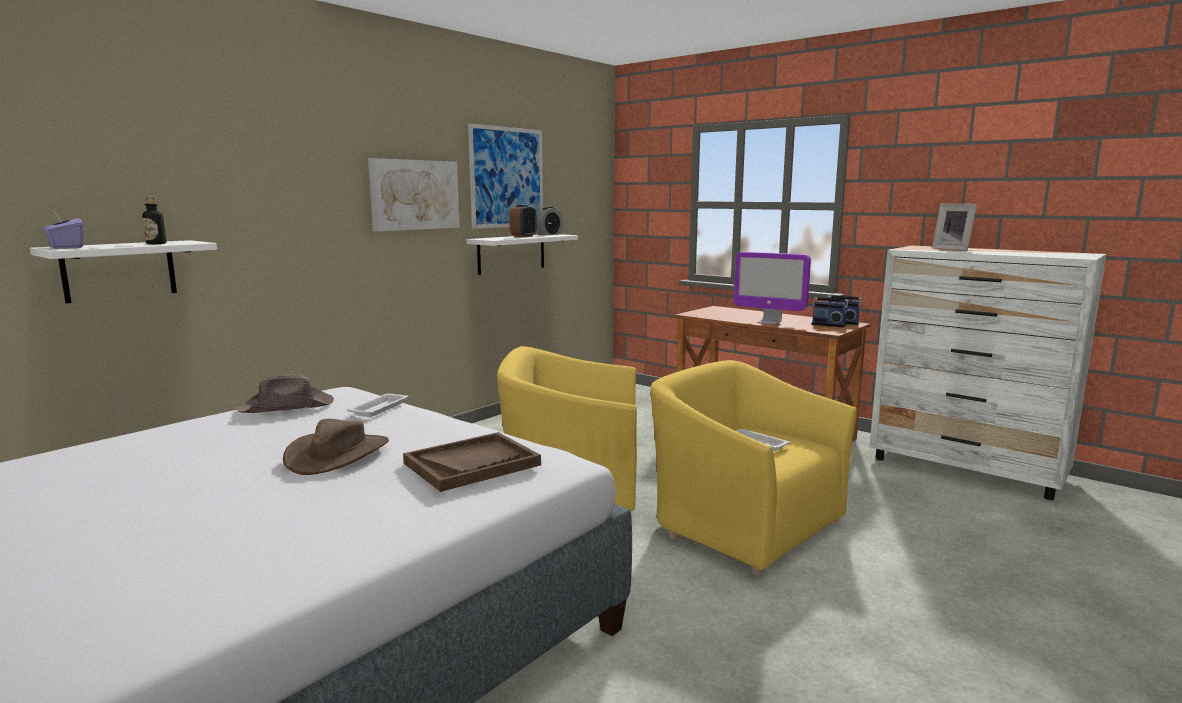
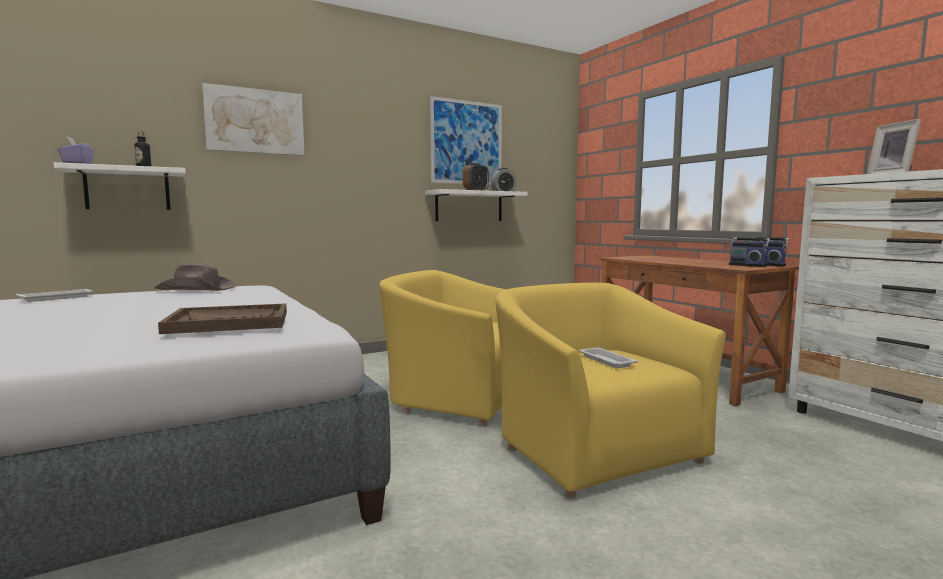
camera: 20 degrees right, 5 degrees down
(337, 454) = (153, 310): brown hat -> none
(380, 408) = (254, 293): white tray -> white tray (57, 298)
(414, 195) = (377, 151): picture -> picture (255, 121)
(769, 322) = (685, 262): monitor -> none

